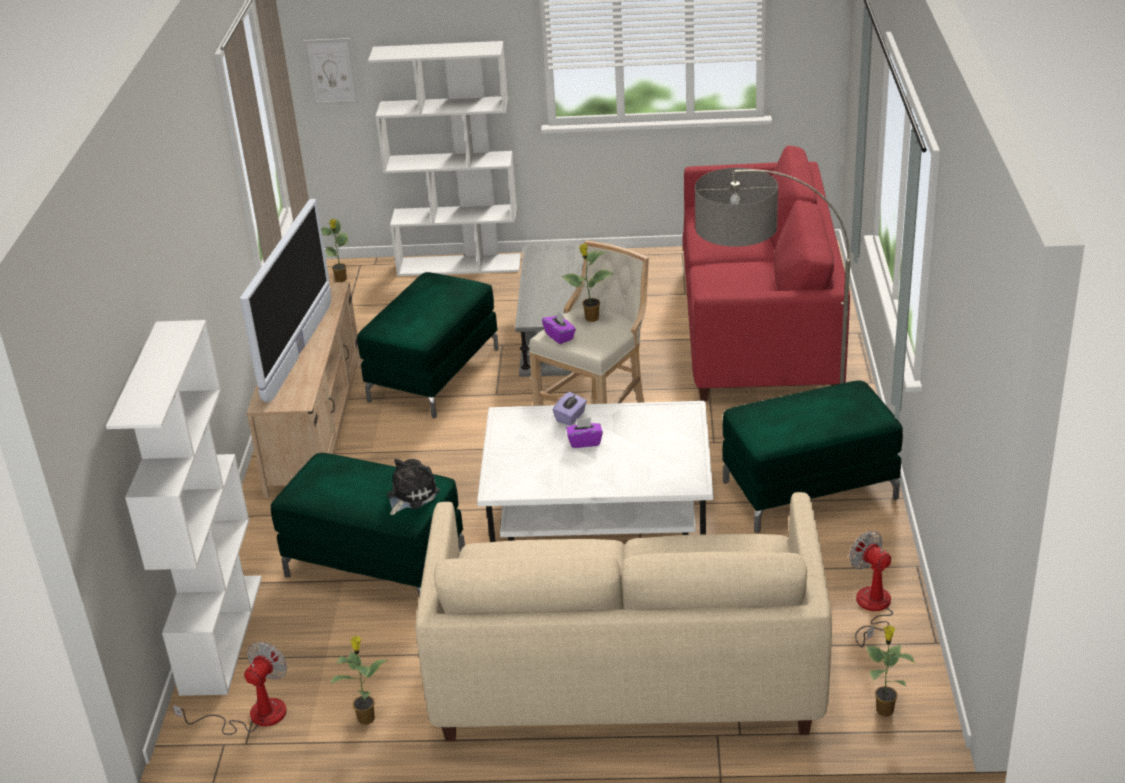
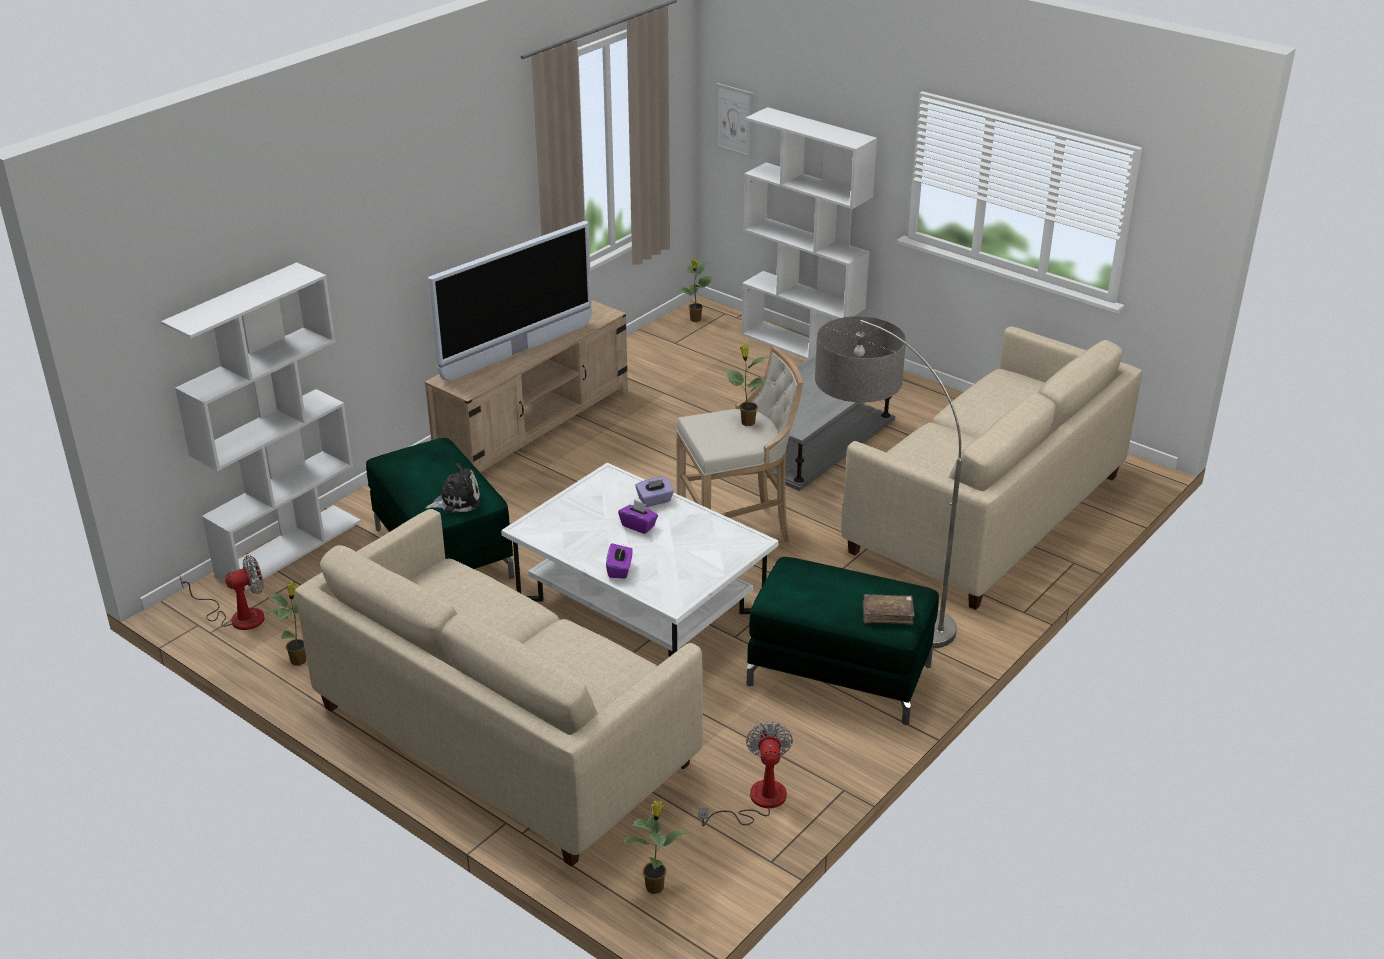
camera: 35 degrees right, 0 degrees up
(434, 374) = (668, 427): green ottoman -> none
(559, 336) = (702, 425): purple tissue box -> purple tissue box (620, 570)
(759, 327) = (986, 514): red sofa -> beige sofa
(859, 411) = (887, 614): none -> brown book

